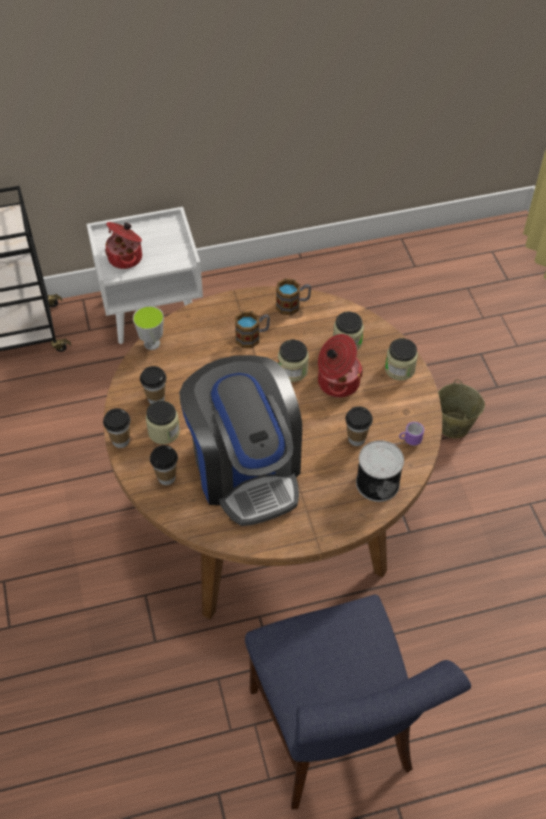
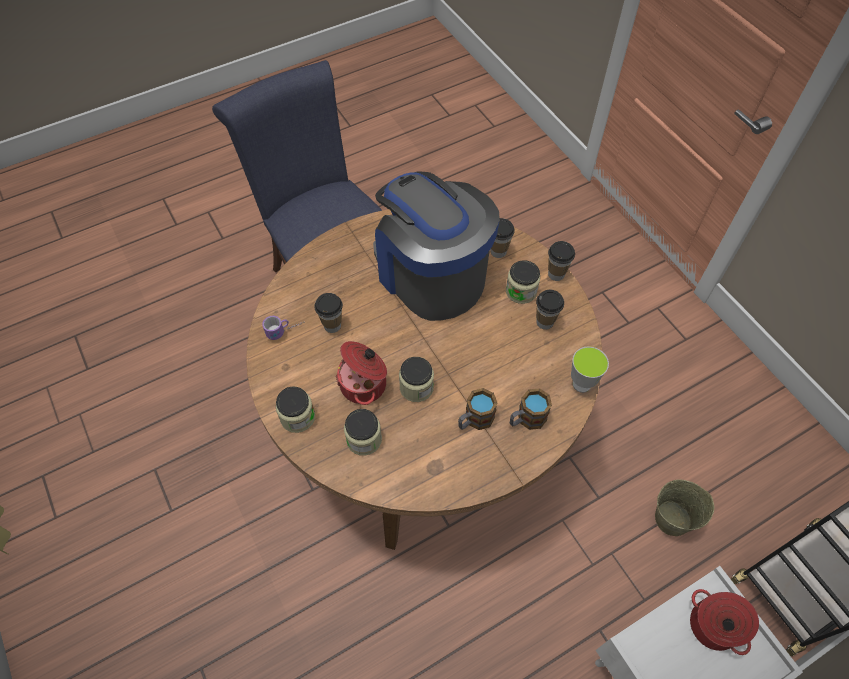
camera: 165 degrees right, 5 degrees up
(293, 305) = (442, 479): mug -> mug (526, 419)
(377, 482) = (305, 289): can -> none
(452, 425) = (254, 591): beige bucket -> beige bucket (673, 518)

